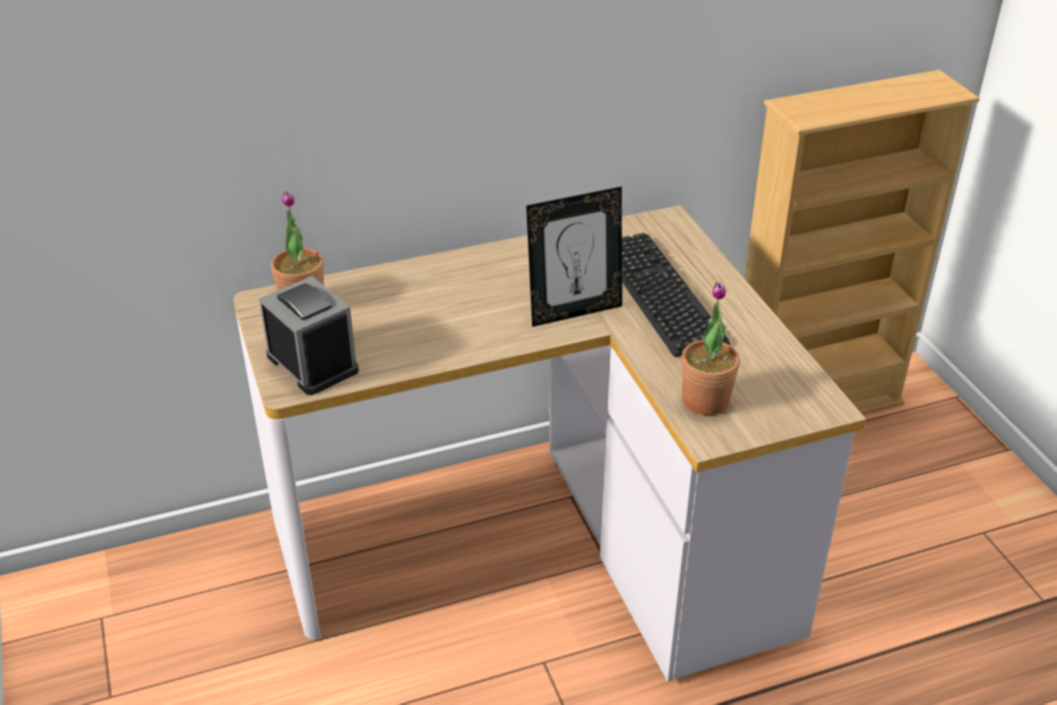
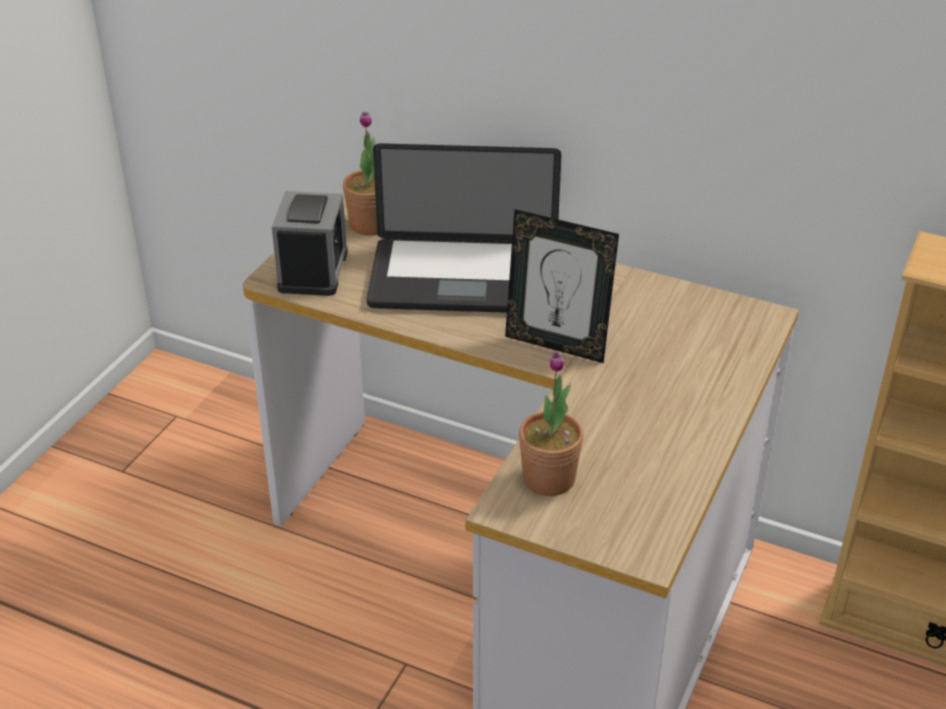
camera: 45 degrees right, 0 degrees up
(440, 304) = (464, 279): none -> laptop
(660, 294) = (652, 372): keyboard -> none

